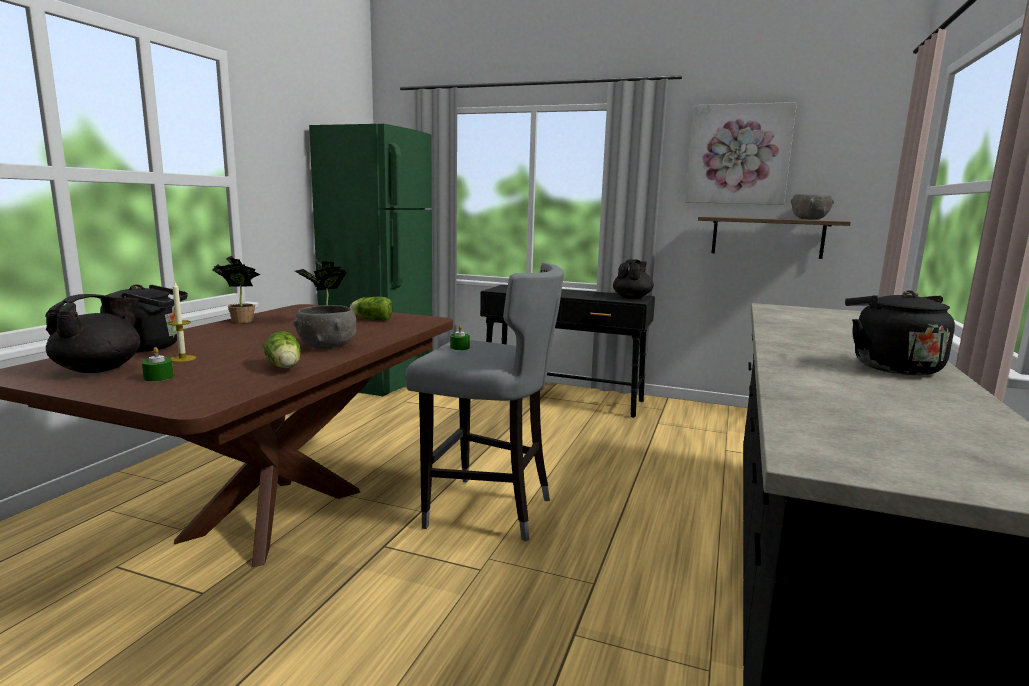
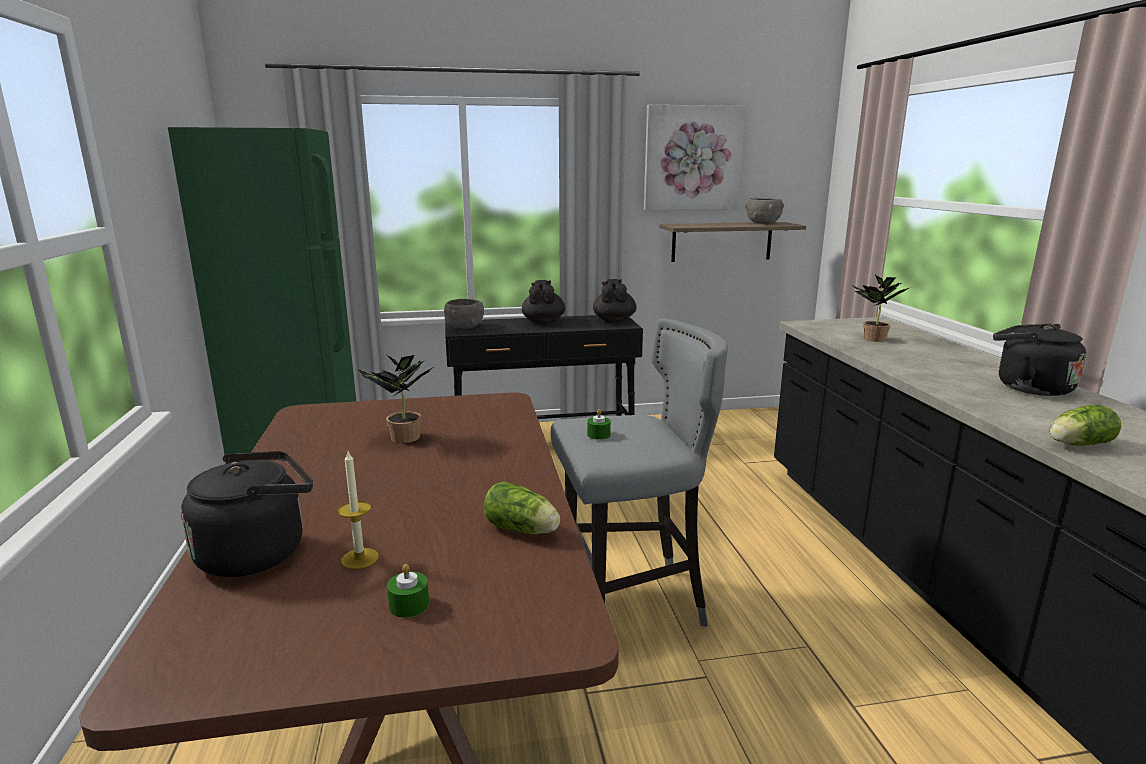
camera: 30 degrees left, 5 degrees up
(100, 369) = (285, 621): black teapot -> black teapot (543, 322)
(239, 320) = (271, 460): potted plant -> potted plant (871, 339)
(327, 346) = (491, 478): grey bowl -> grey bowl (465, 327)
(371, 319) = (438, 415): lettuce -> lettuce (1077, 444)

